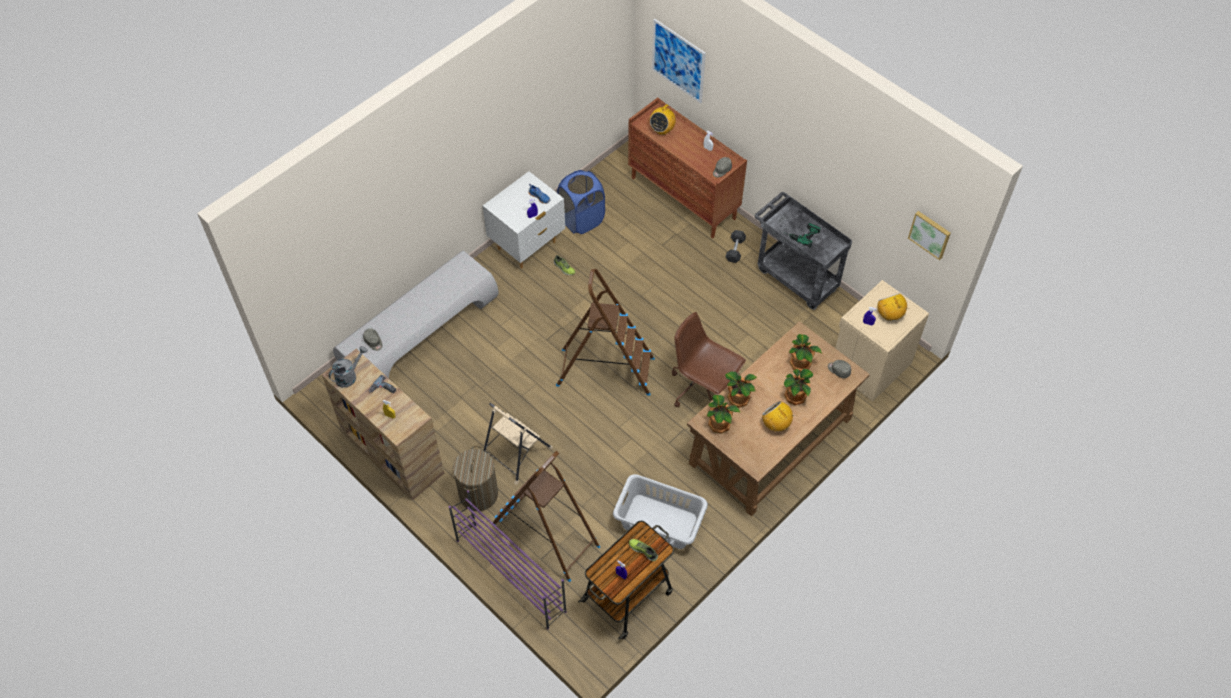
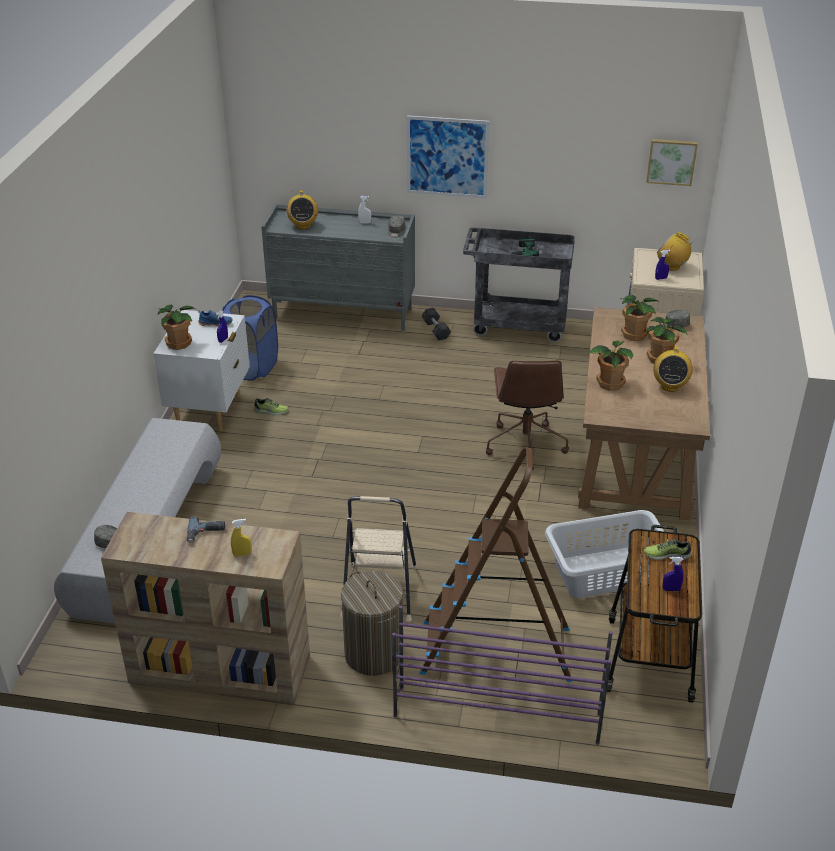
camera: 35 degrees left, 20 degrees down
(349, 375) = (143, 541): grey watering can -> none
(606, 372) = (407, 474): brown step ladder -> none
(678, 61) = (295, 135): picture -> picture (447, 157)
(683, 198) = (343, 314): brown cabinet -> grey cabinet
(703, 390) = (525, 443): brown office chair -> brown office chair turned 90 degrees counterclockwise
(719, 424) = (616, 409): potted plant -> potted plant (179, 343)
(776, 424) = (670, 386): radio -> radio turned 90 degrees counterclockwise

